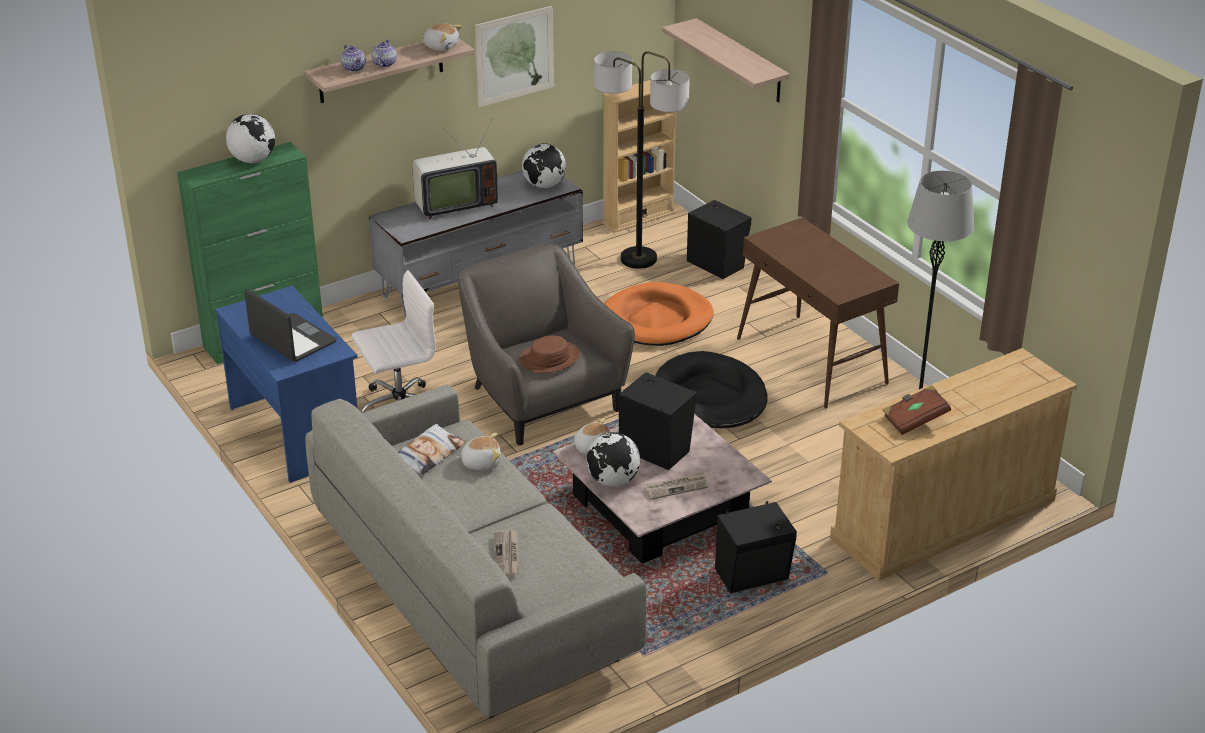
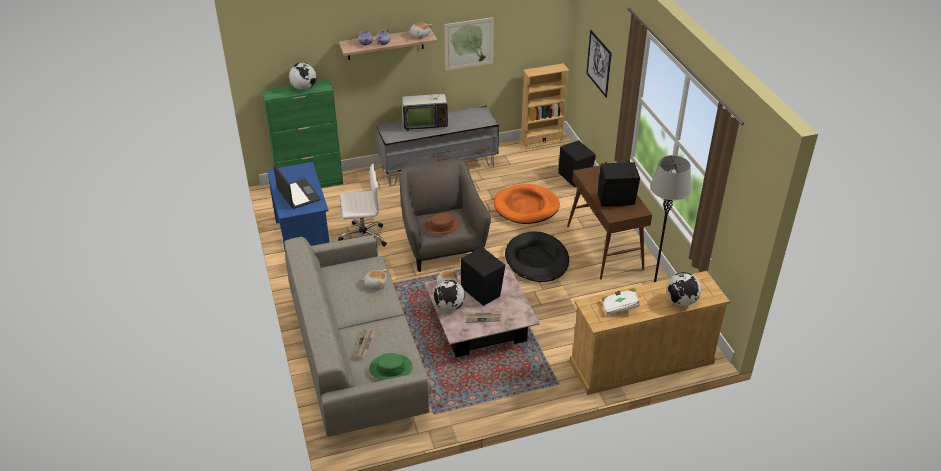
camera: 15 degrees right, 5 degrees up
(429, 454) = (350, 274): pillow -> none
(544, 185) = (479, 119): globe -> globe (681, 301)
(568, 582) = (390, 368): none -> green hat
(638, 259) = (531, 167): floor lamp -> none
(741, 61) = (599, 63): shelf -> picture
(754, 576) = (515, 378): black speaker -> black speaker (617, 200)
(914, 420) = (619, 307): brown book -> white book

